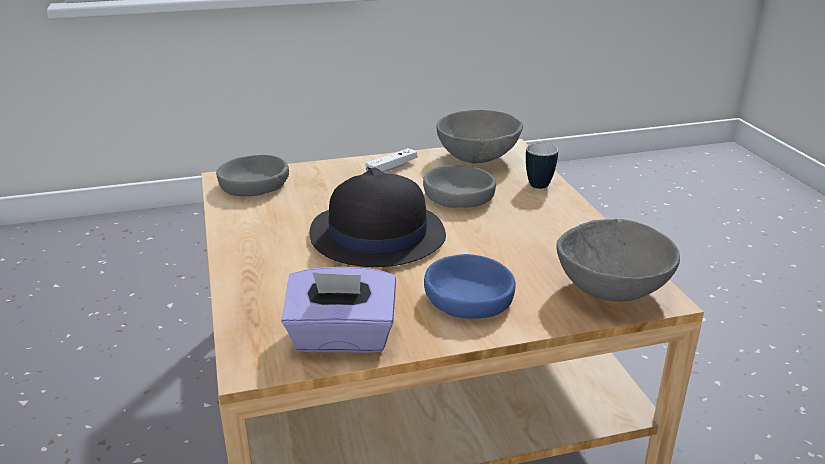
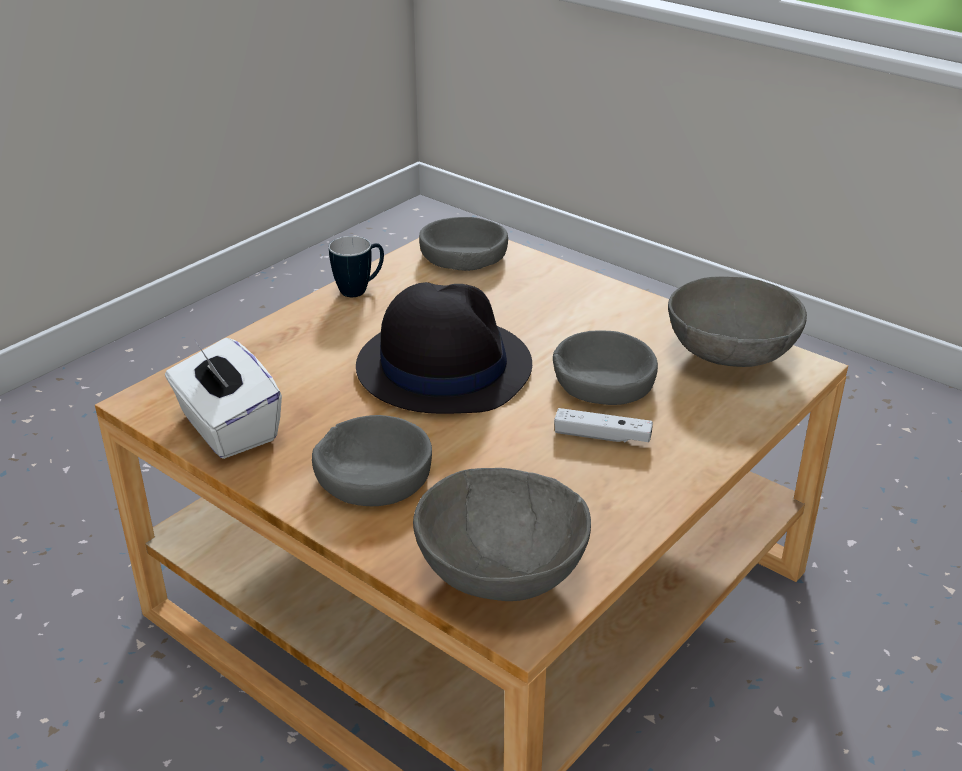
camera: 55 degrees right, 5 degrees up
(342, 338) = (227, 428): purple tissue box -> white tissue box
(391, 168) = (615, 311): white game controller -> white game controller (602, 436)
(468, 298) = (373, 474): blue bowl -> grey bowl
(538, 182) = (724, 424): mug -> mug (360, 290)

